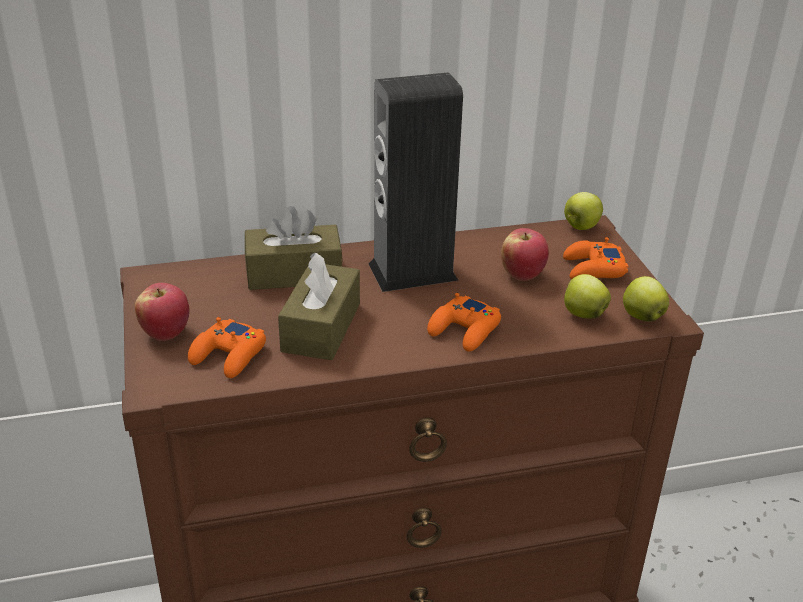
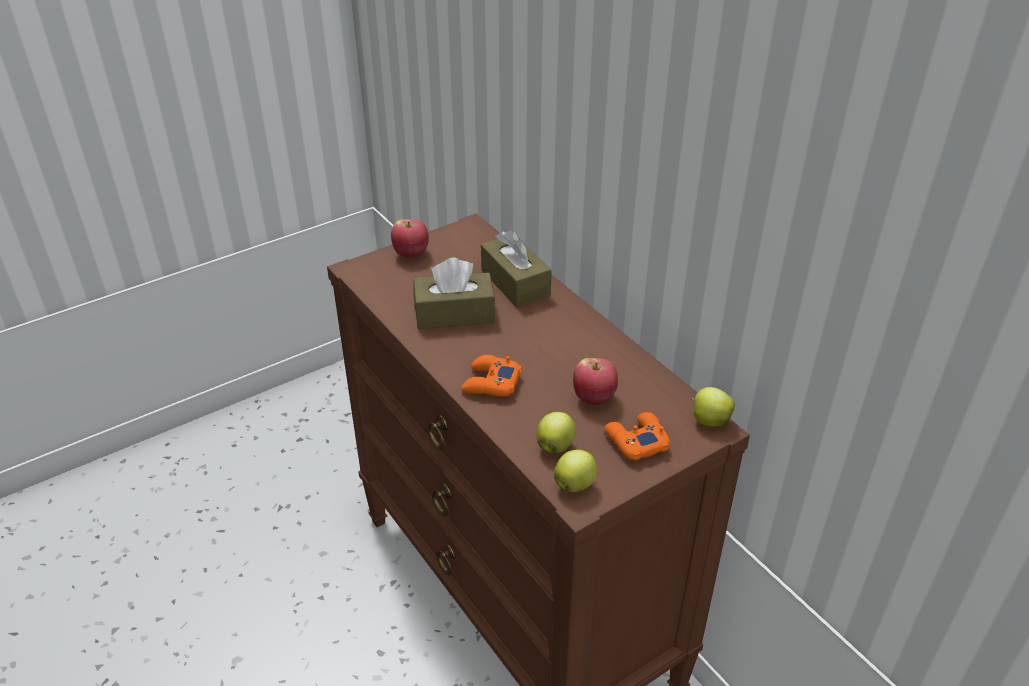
camera: 70 degrees right, 5 degrees up
(228, 356) = (401, 285): orange game controller -> none
(413, 272) = (557, 338): speaker -> none

